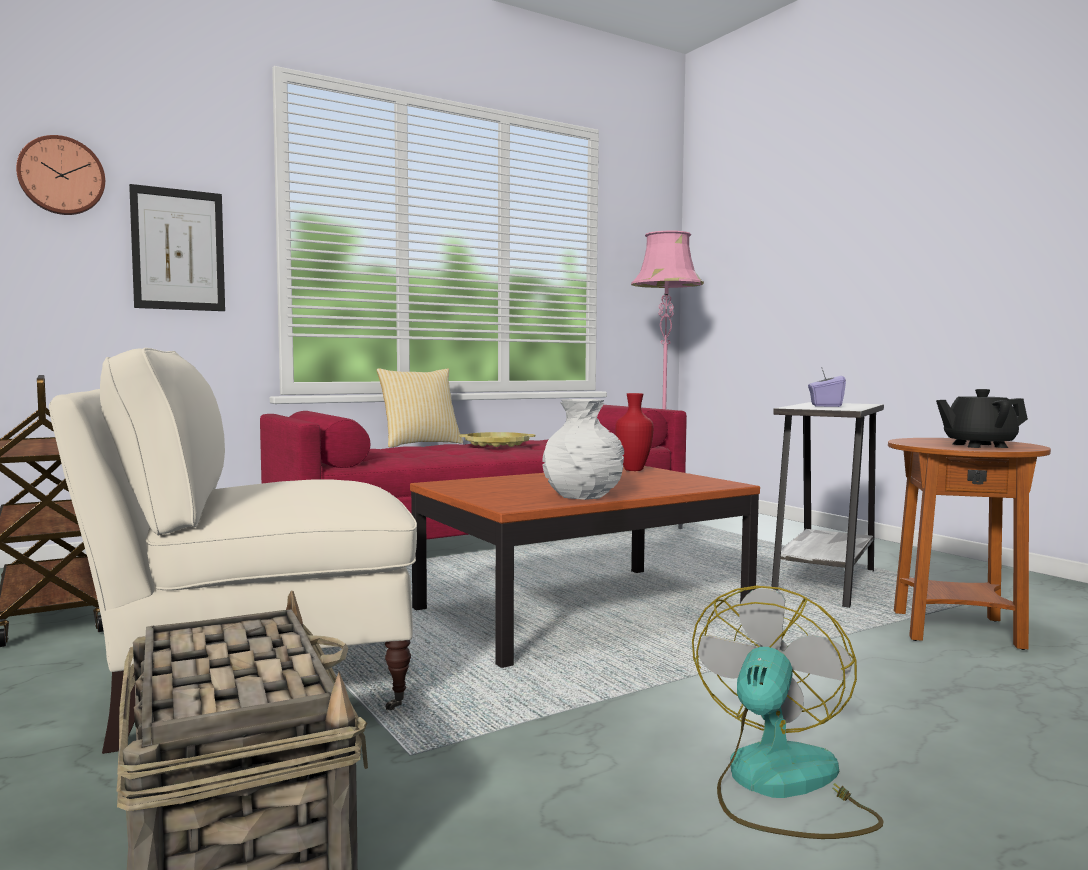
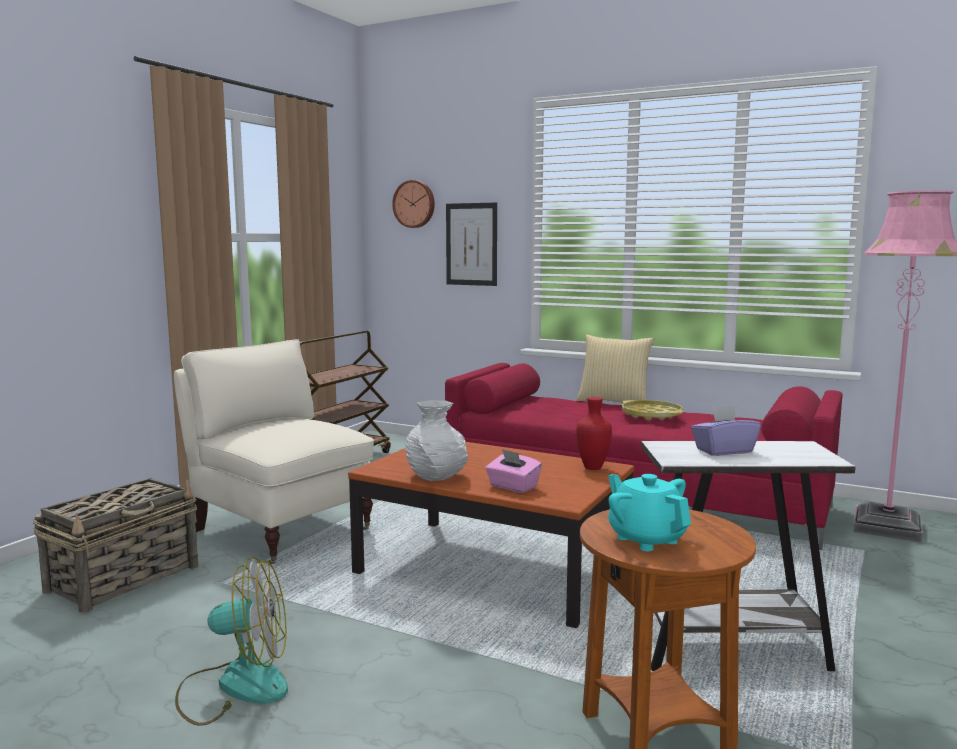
camera: 60 degrees right, 5 degrees up
(660, 487) = (513, 487): none -> pink tissue box
(978, 445) = (646, 539): black teapot -> turquoise teapot

